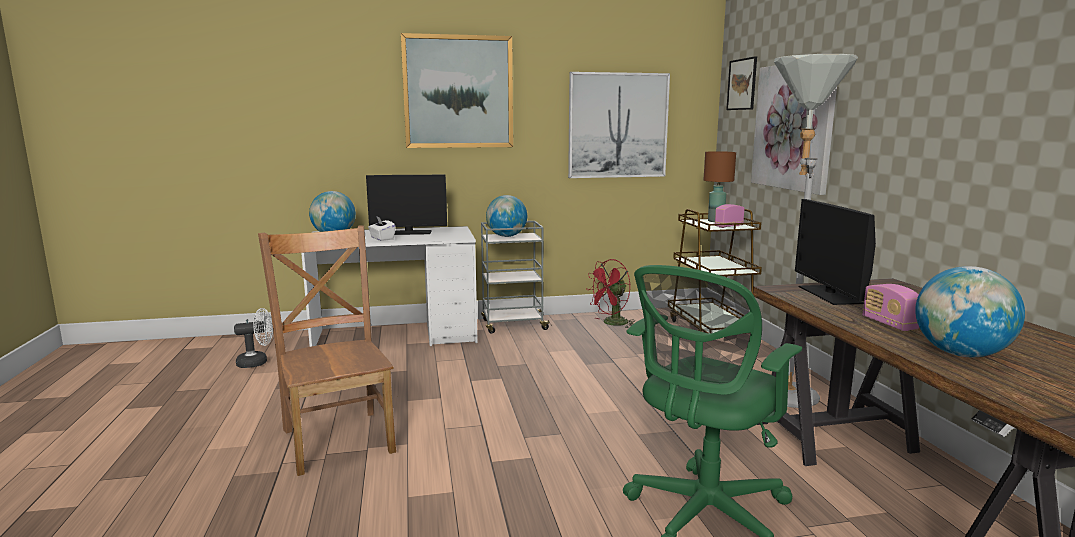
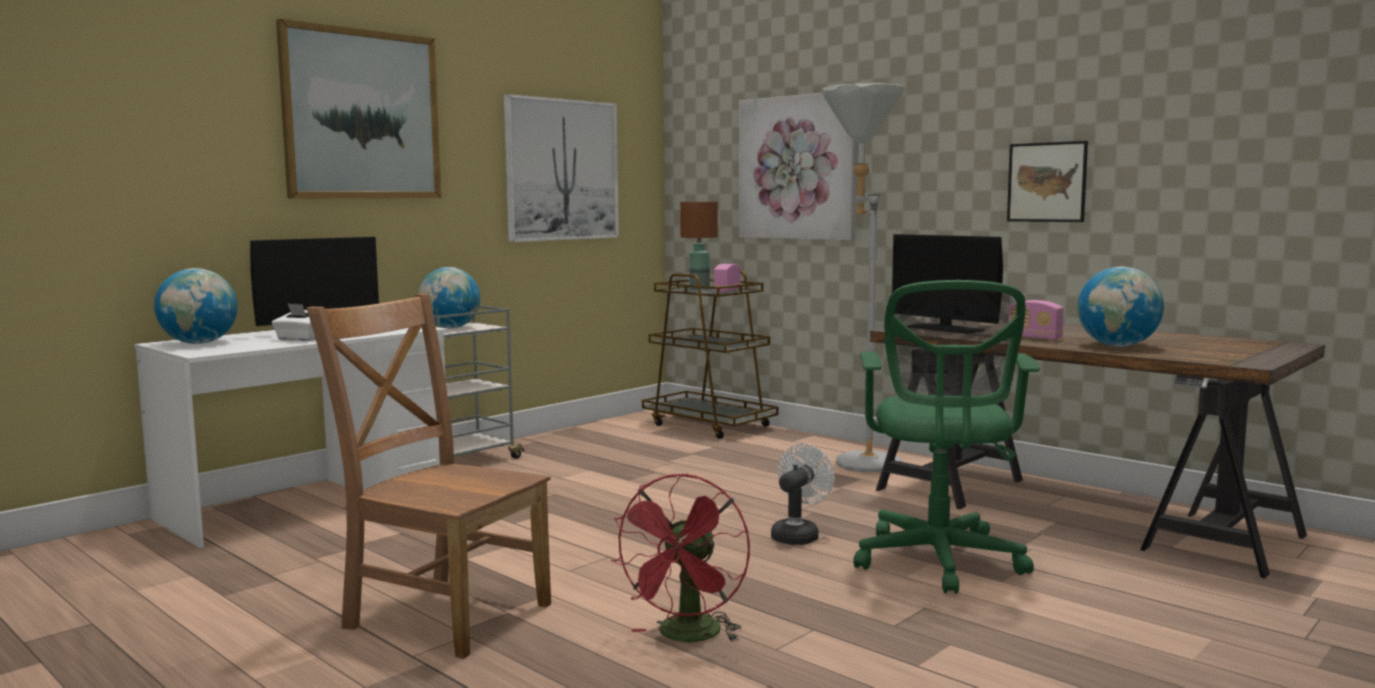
camera: 35 degrees left, 5 degrees down
(257, 362) = (115, 577): white fan -> white fan (798, 535)
(611, 323) = (590, 439): red fan -> red fan (687, 637)
(742, 84) = (705, 120): picture -> picture (1047, 182)

